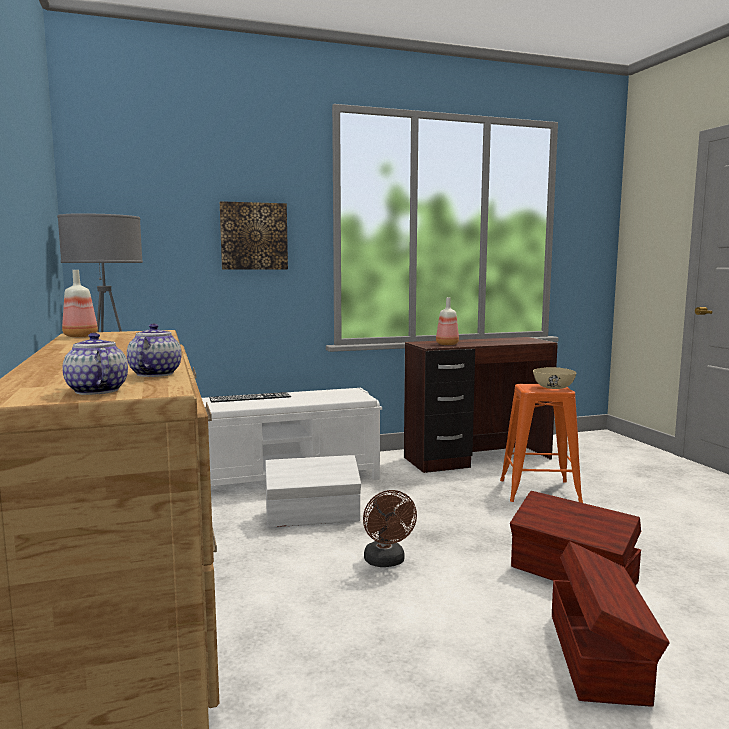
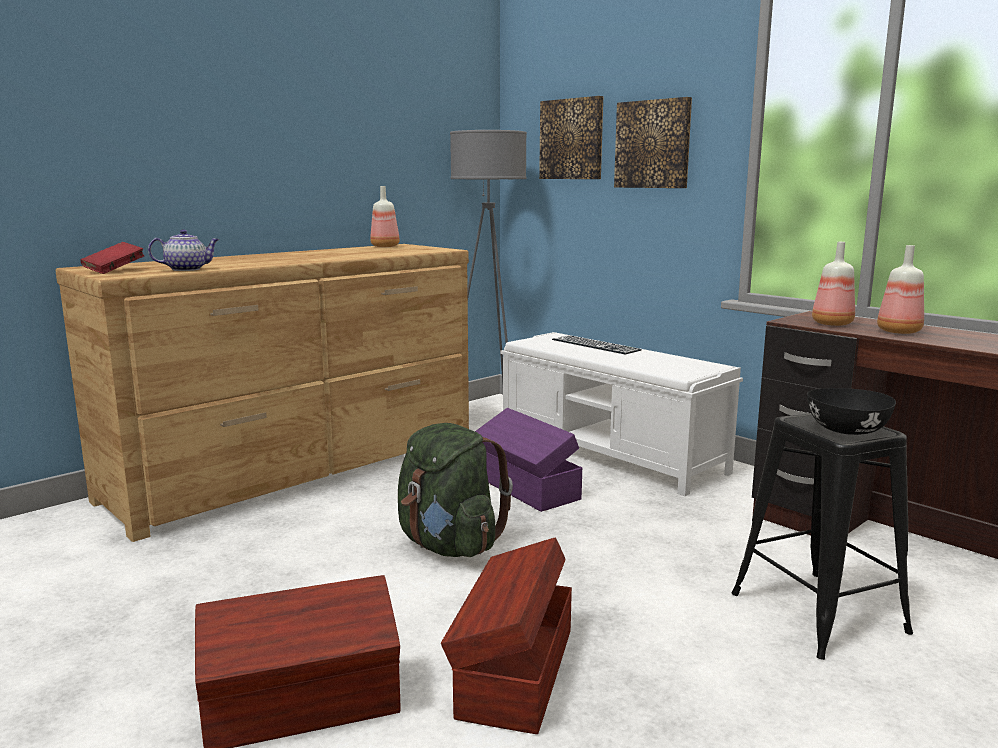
camera: 65 degrees right, 5 degrees up
(96, 391) = (114, 271): teapot -> red book
(165, 228) = (572, 139): none -> picture
(313, 516) = (526, 489): white storage box -> purple storage box
(386, 562) = (449, 545): brown fan -> green backpack
(477, 342) = (897, 331): none -> bottle
(540, 491) = (818, 613): orange stool -> black stool
(554, 388) = (846, 430): beige bowl -> black bowl

